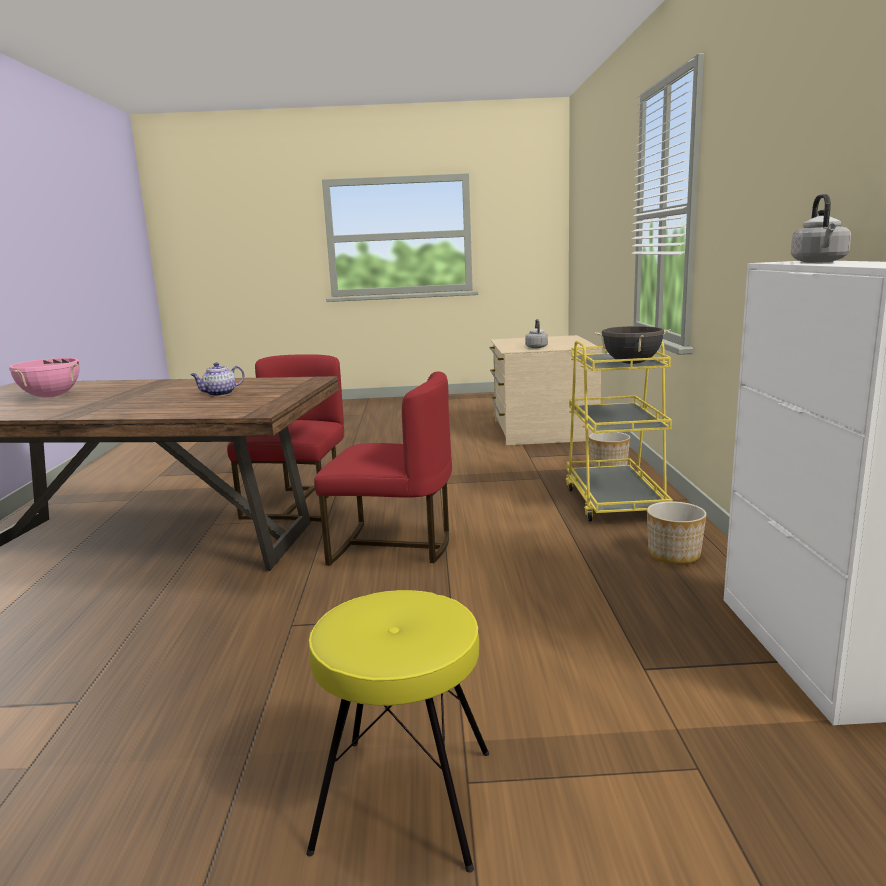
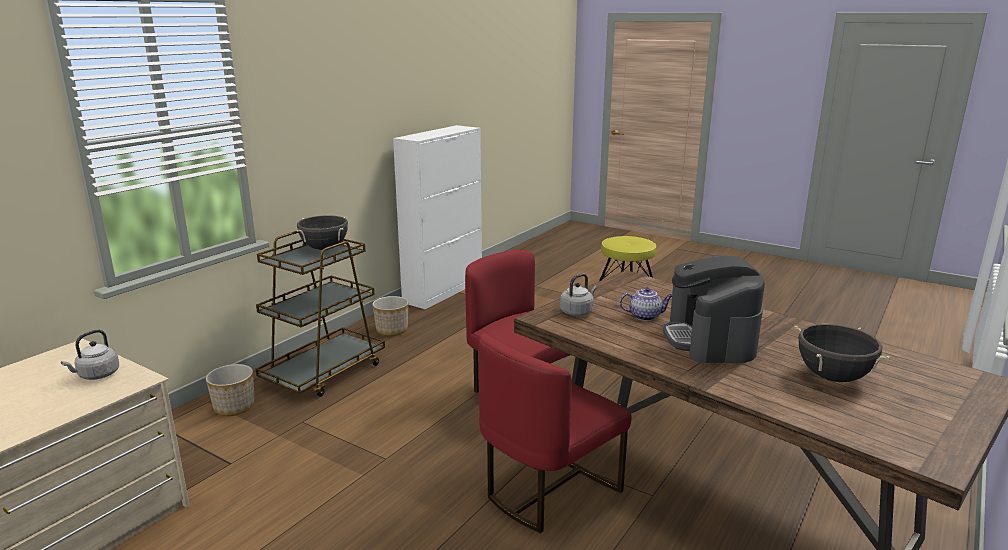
camera: 145 degrees left, 5 degrees up
(51, 396) = (833, 377): pink cooking pot -> black cooking pot
(153, 394) = (710, 339): none -> coffee machine
(614, 502) = (325, 372): yellow cart -> brown cart
(819, 262) = (429, 134): grey kettle -> grey kettle (577, 312)

